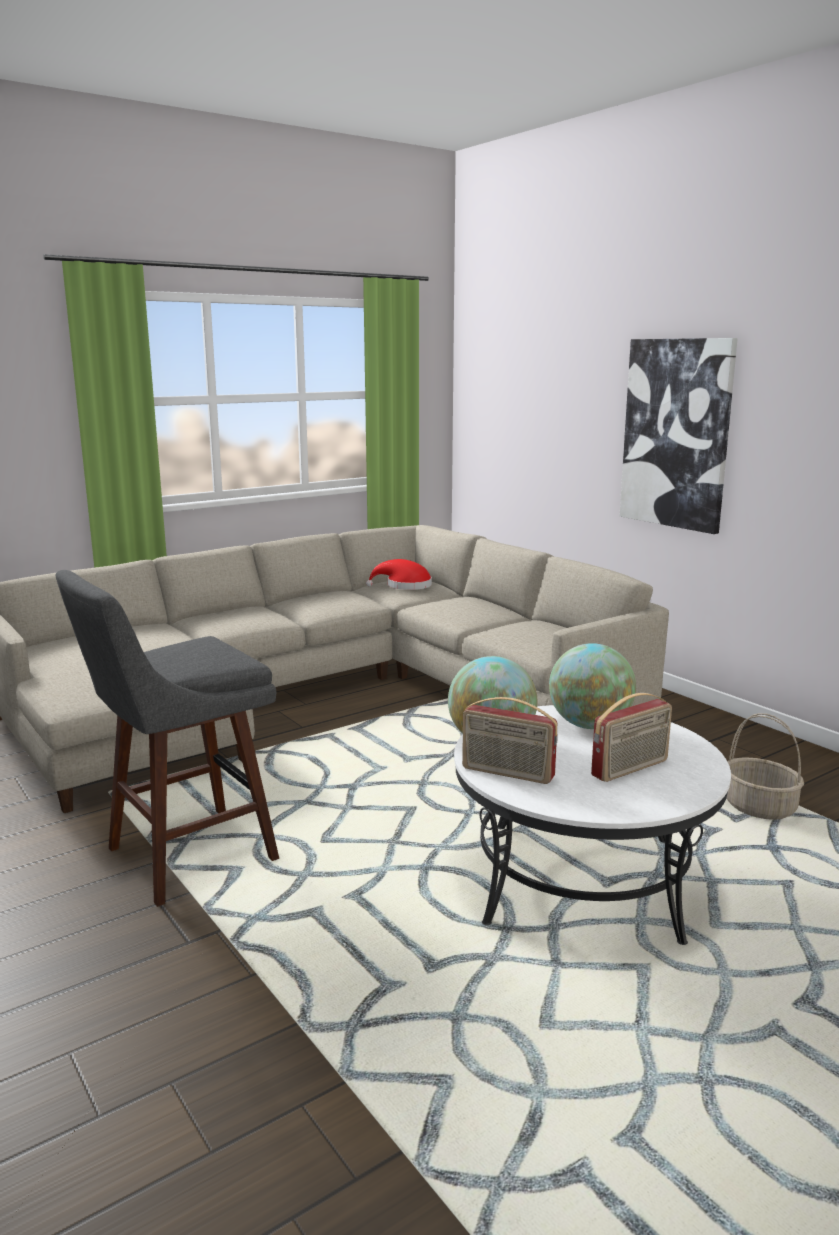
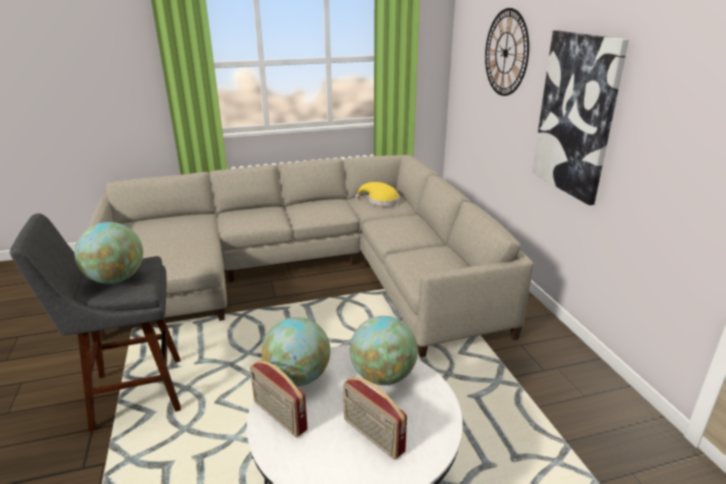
camera: 20 degrees right, 10 degrees up
(191, 657) = (116, 279): none -> globe
(405, 586) = (380, 201): red hat -> yellow hat
(554, 376) = (505, 53): none -> wall clock
(631, 769) = (372, 436): radio -> radio turned 60 degrees clockwise
(760, 807) = (544, 450): basket -> none

